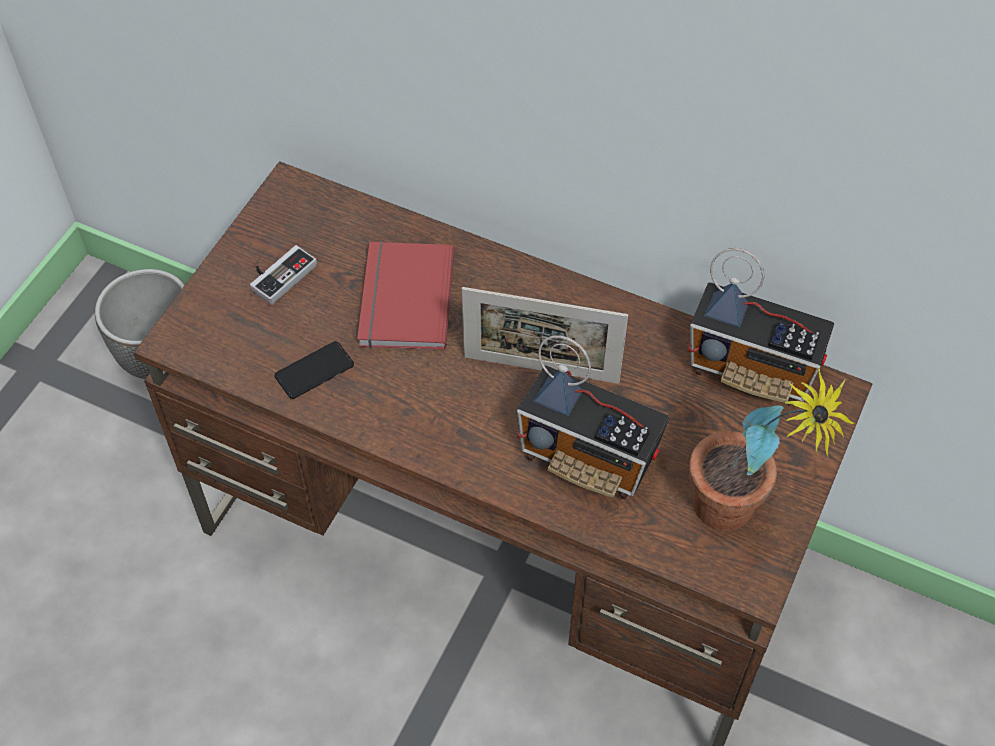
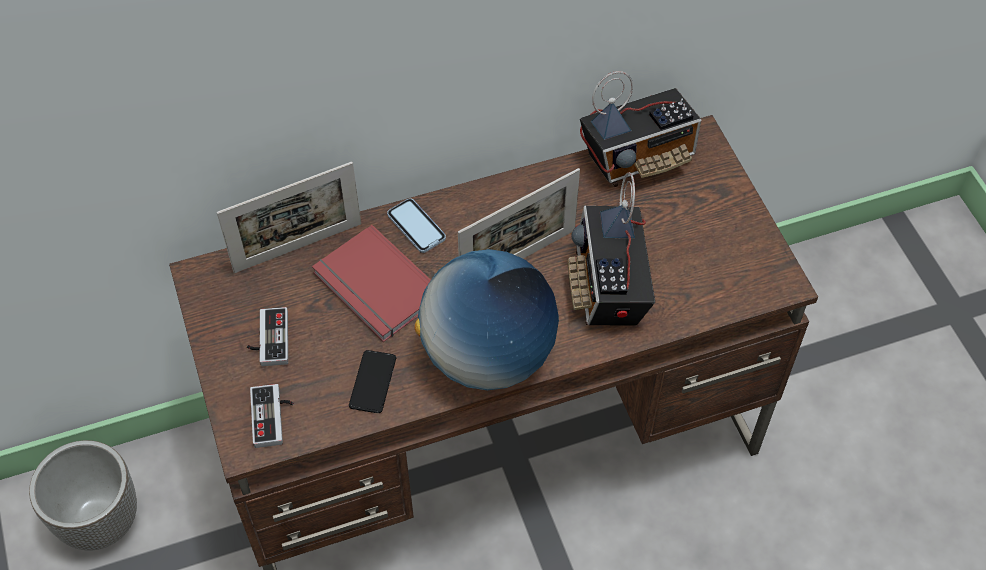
camera: 45 degrees left, 0 degrees up
(216, 336) = (274, 417): none -> game controller
(382, 221) = (298, 247): none -> picture frame
(424, 426) = (488, 356): none -> globe
(491, 276) = (416, 227): none -> phone
(589, 456) = (609, 289): radio -> radio turned 105 degrees clockwise
(738, 516) = (731, 252): potted plant -> none

